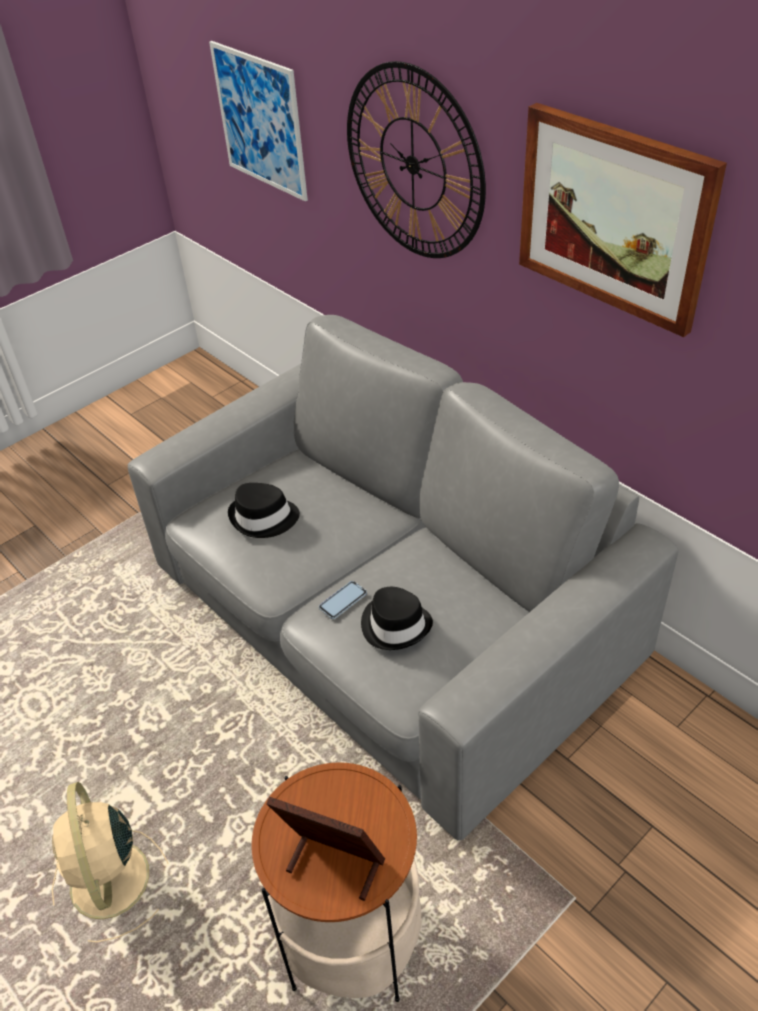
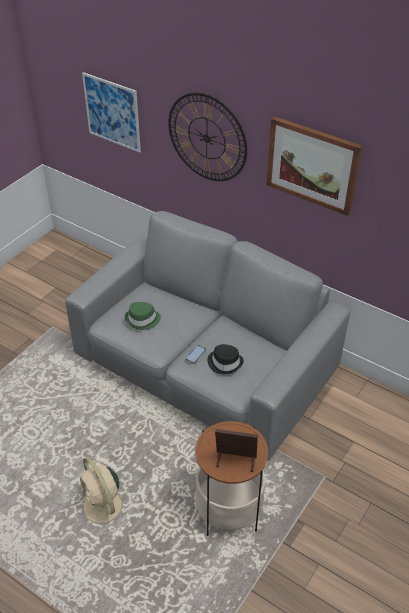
camera: 15 degrees left, 0 degrees up
(264, 518) = (142, 320): black hat -> green hat

